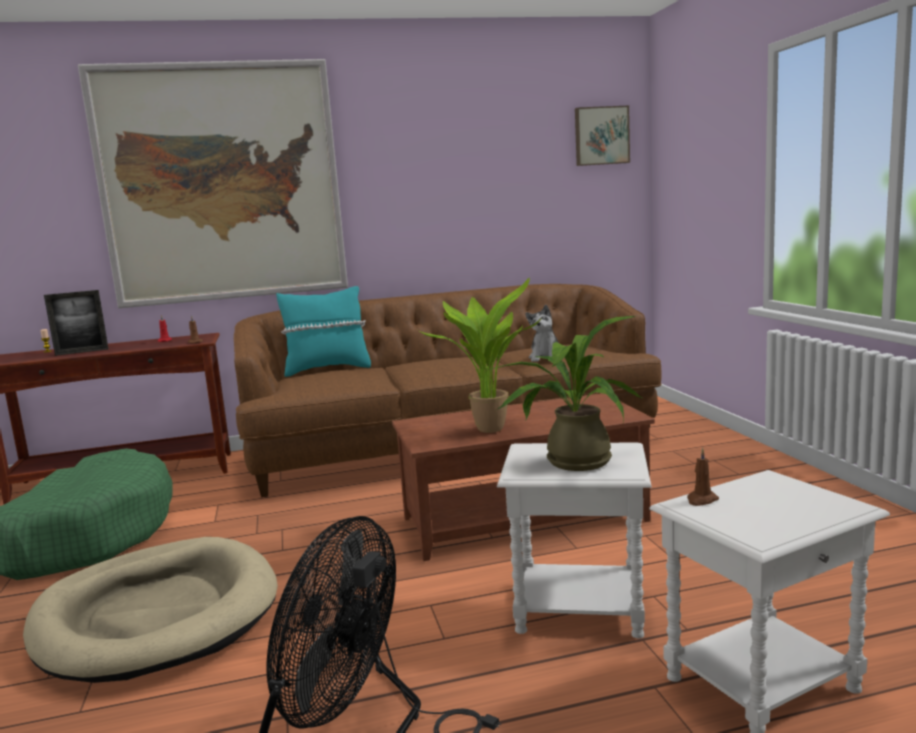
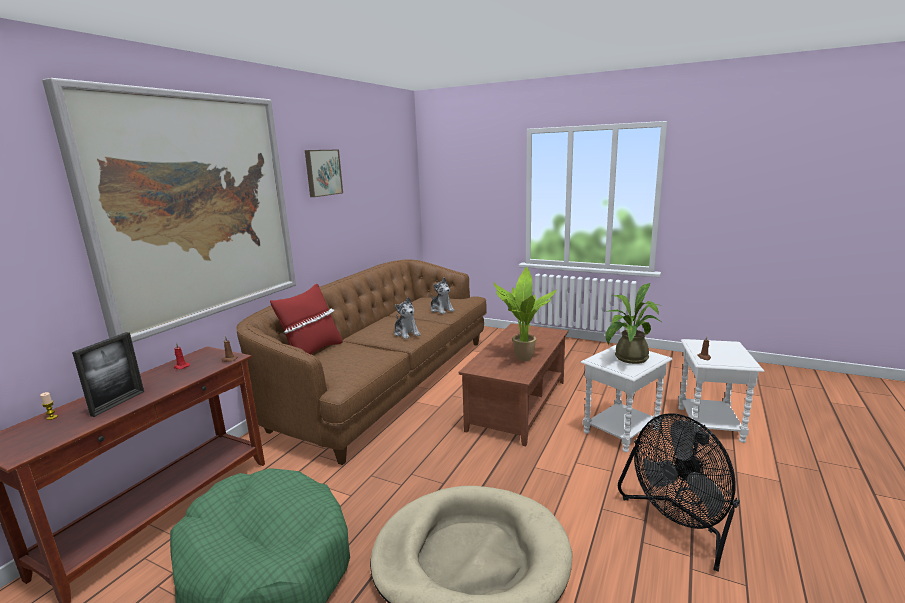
camera: 50 degrees left, 5 degrees up
(327, 369) = (312, 353): turquoise pillow -> red pillow
(437, 371) = (406, 333): none -> plush toy
(601, 136) = (401, 164): picture -> picture (322, 172)

